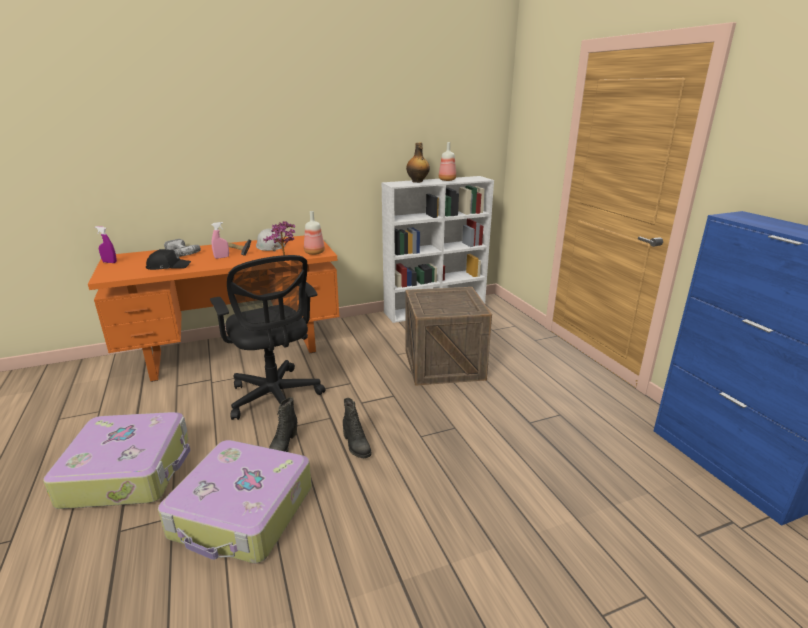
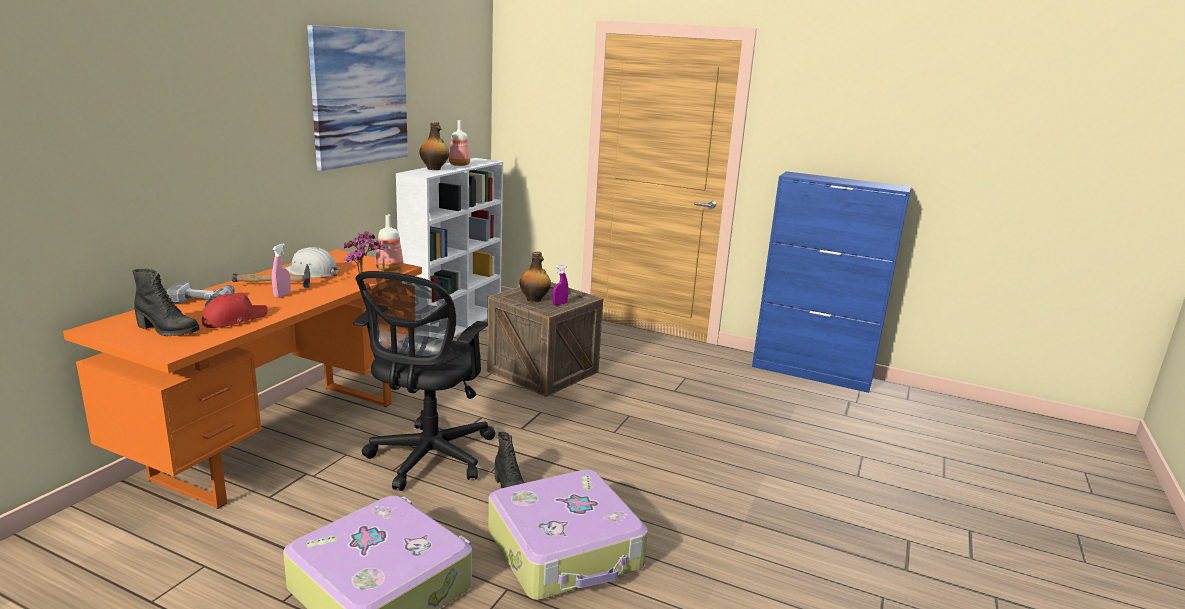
camera: 45 degrees left, 5 degrees down
(109, 262) = (114, 335): purple spray bottle -> purple spray bottle (559, 304)
(168, 266) = (234, 319): black cap -> red cap
(276, 399) = (428, 459): black office chair -> black office chair turned 90 degrees clockwise
(346, 120) = (360, 97): none -> picture
(356, 445) = (574, 461): black boot -> black boot (167, 330)
(435, 301) = (534, 300): none -> bottle

